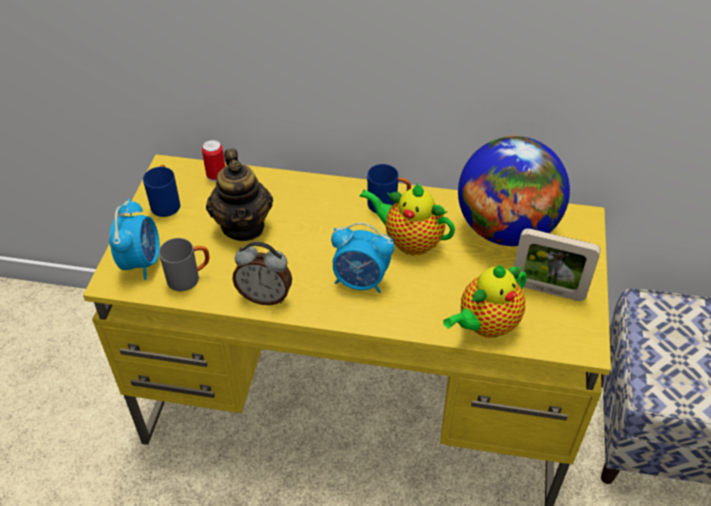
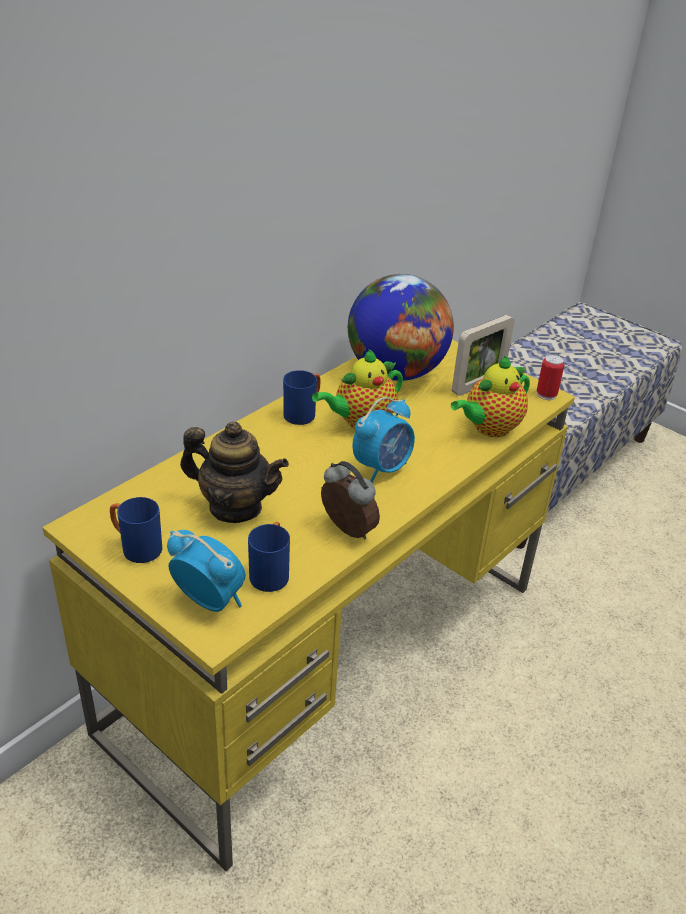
camera: 60 degrees left, 10 degrees down
(189, 278) = (271, 572): grey mug -> blue mug
(216, 175) = (137, 496): can -> can (546, 394)
(265, 296) = (346, 531): alarm clock -> alarm clock turned 90 degrees counterclockwise
(485, 325) = (489, 428): teapot -> teapot turned 60 degrees clockwise

